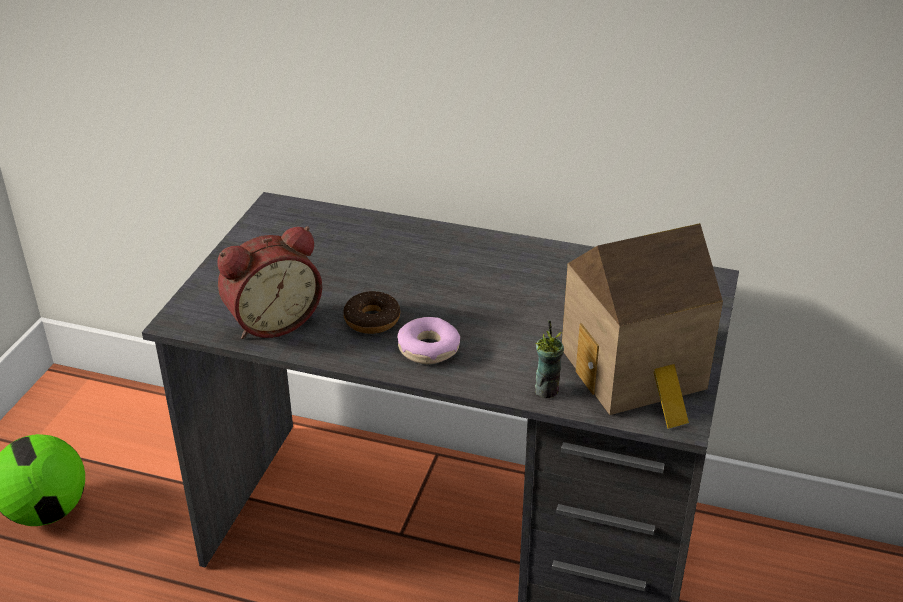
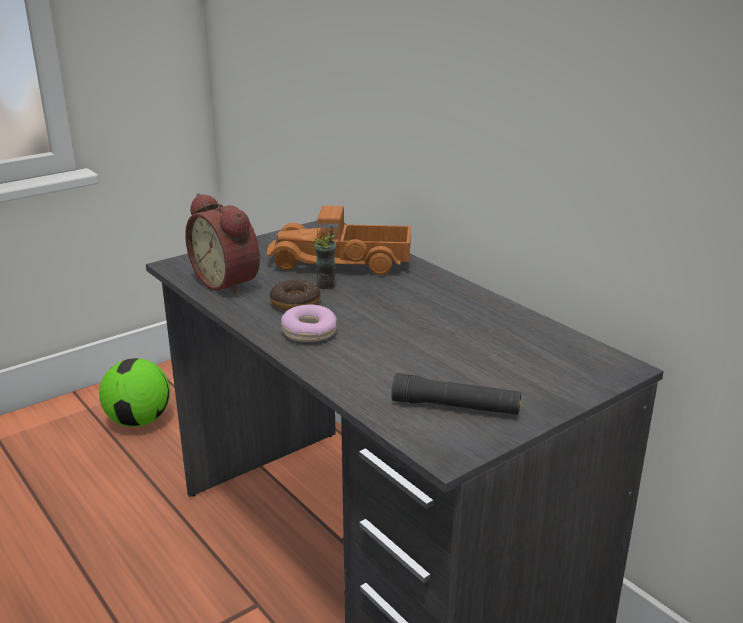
camera: 35 degrees right, 10 degrees down
(272, 320) = (229, 282): alarm clock -> alarm clock turned 45 degrees clockwise
(353, 252) = (341, 262): none -> toy truck
(547, 390) = (361, 389): cup -> cup (326, 285)
(637, 373) = (456, 407): toy house -> black flashlight

